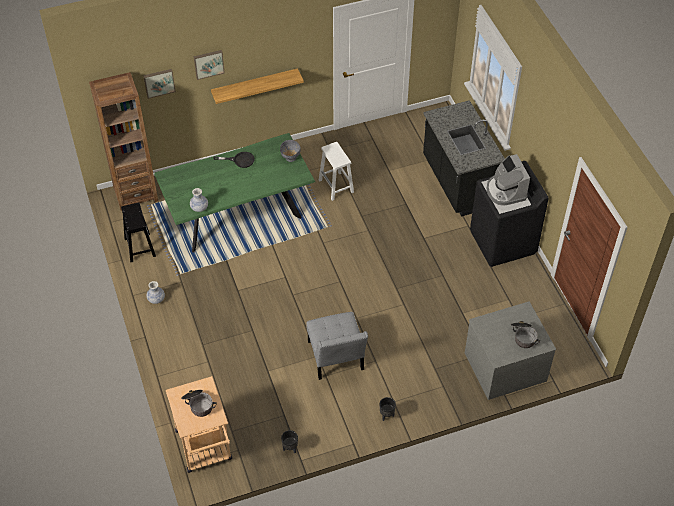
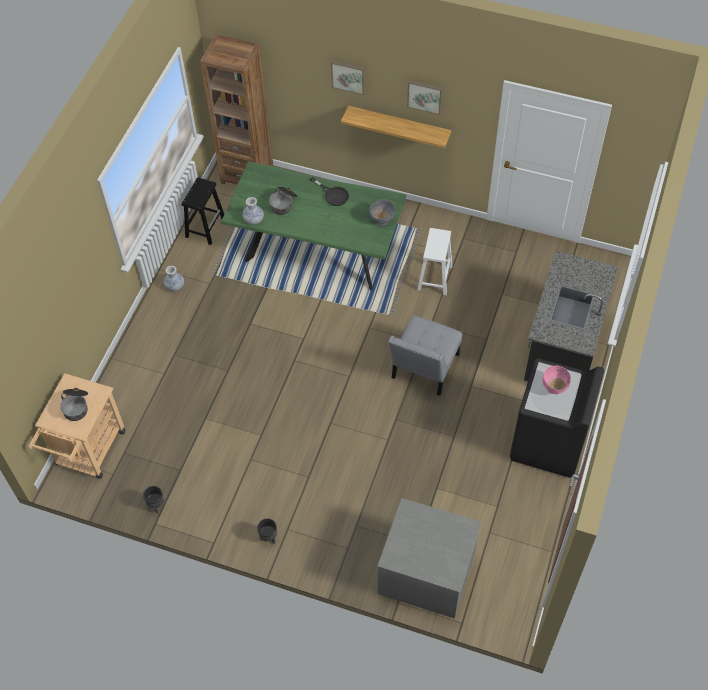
camera: 40 degrees right, 5 degrees up
(159, 82) = (291, 71): picture -> picture (425, 96)
(336, 358) = (275, 449): grey chair -> grey chair (423, 369)
(505, 191) = (554, 388): coffee machine -> pink bowl
(523, 336) = (438, 554): cooking pot -> cooking pot (283, 203)

